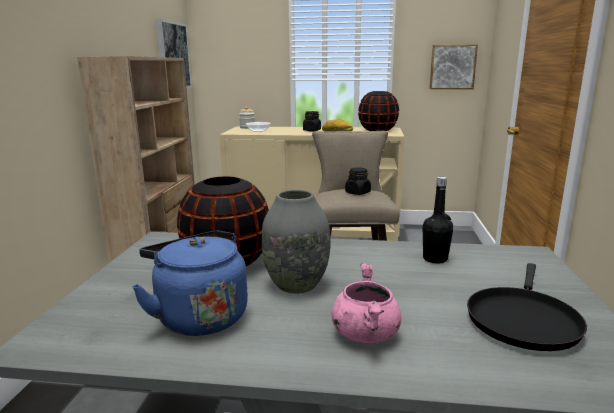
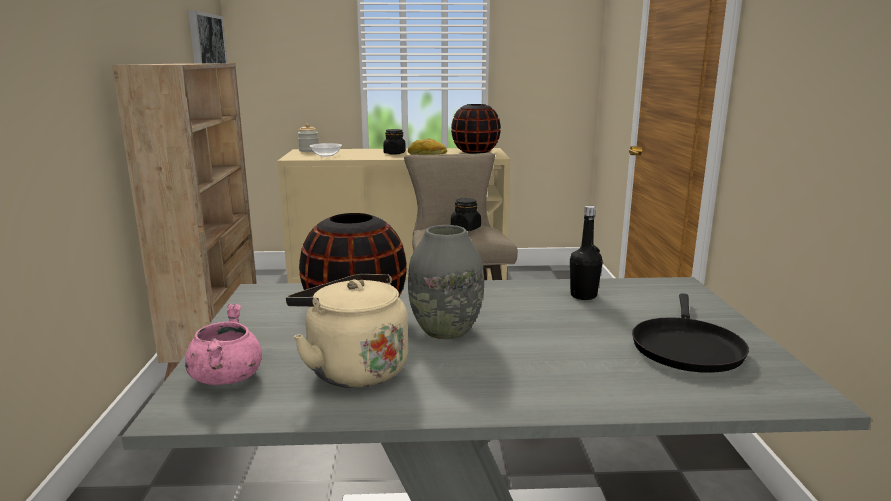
camera: 10 degrees left, 0 degrees up
(199, 316) = (353, 368): blue kettle -> beige kettle
(365, 333) = (538, 371): pink cooking pot -> pink cooking pot (226, 377)
(452, 67) = (558, 74): picture -> none

